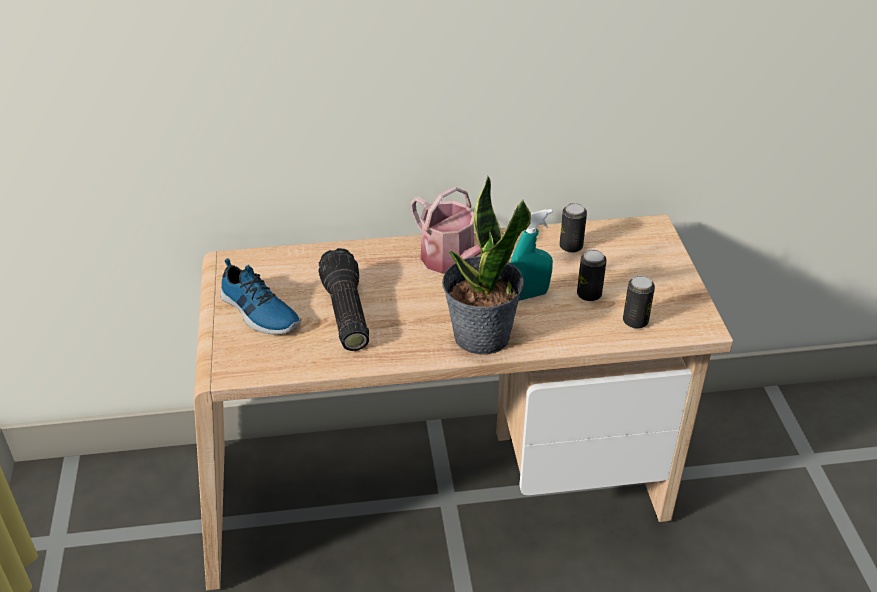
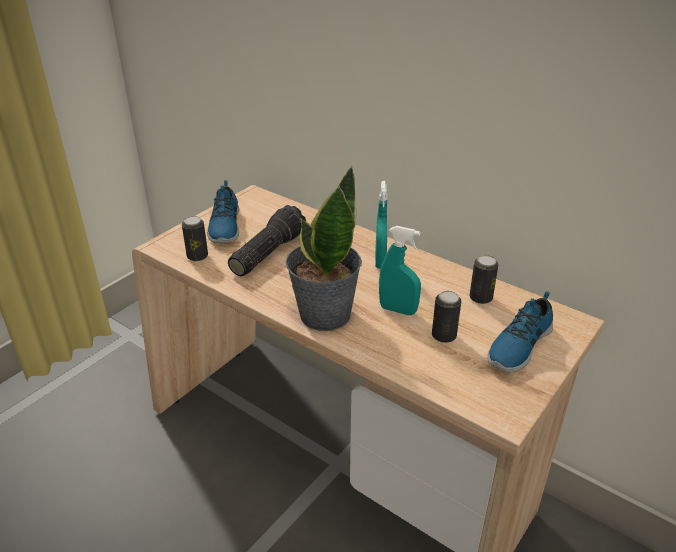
camera: 45 degrees right, 5 degrees down
(454, 261) = (380, 261): watering can -> turquoise spray bottle
(635, 321) = (452, 375): can -> can (197, 256)
(643, 269) = (518, 345): none -> shoe

